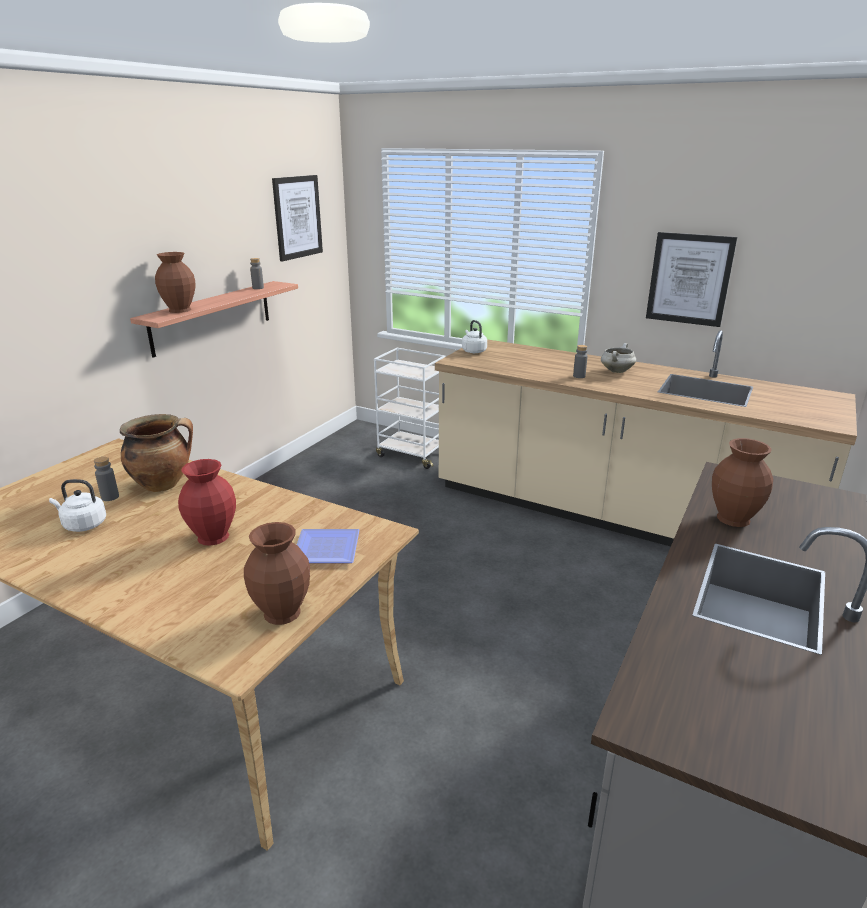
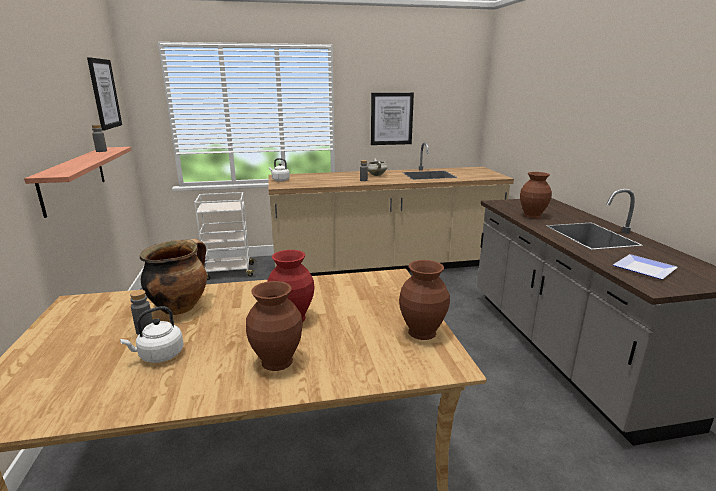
camera: 40 degrees left, 5 degrees down
(180, 310) = (66, 168): brown vase -> brown vase (278, 361)
(329, 548) = (379, 294): plate -> plate (643, 268)

